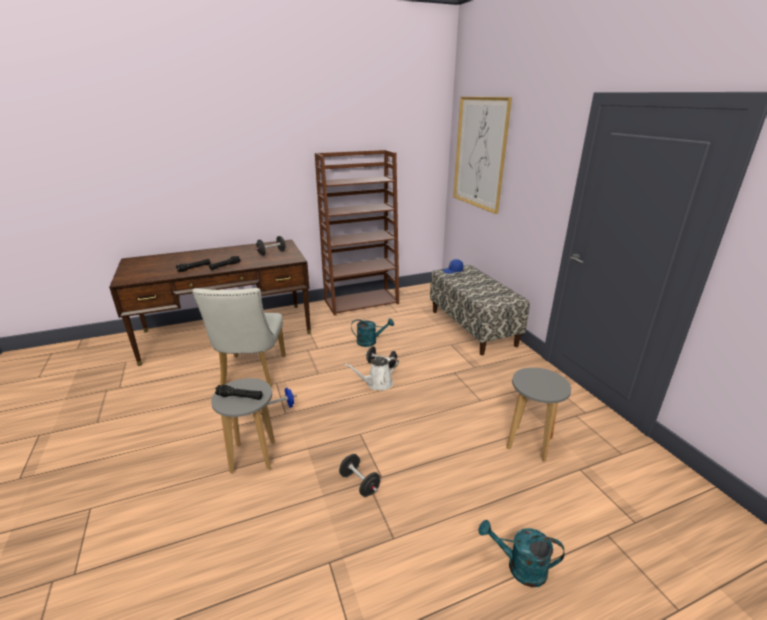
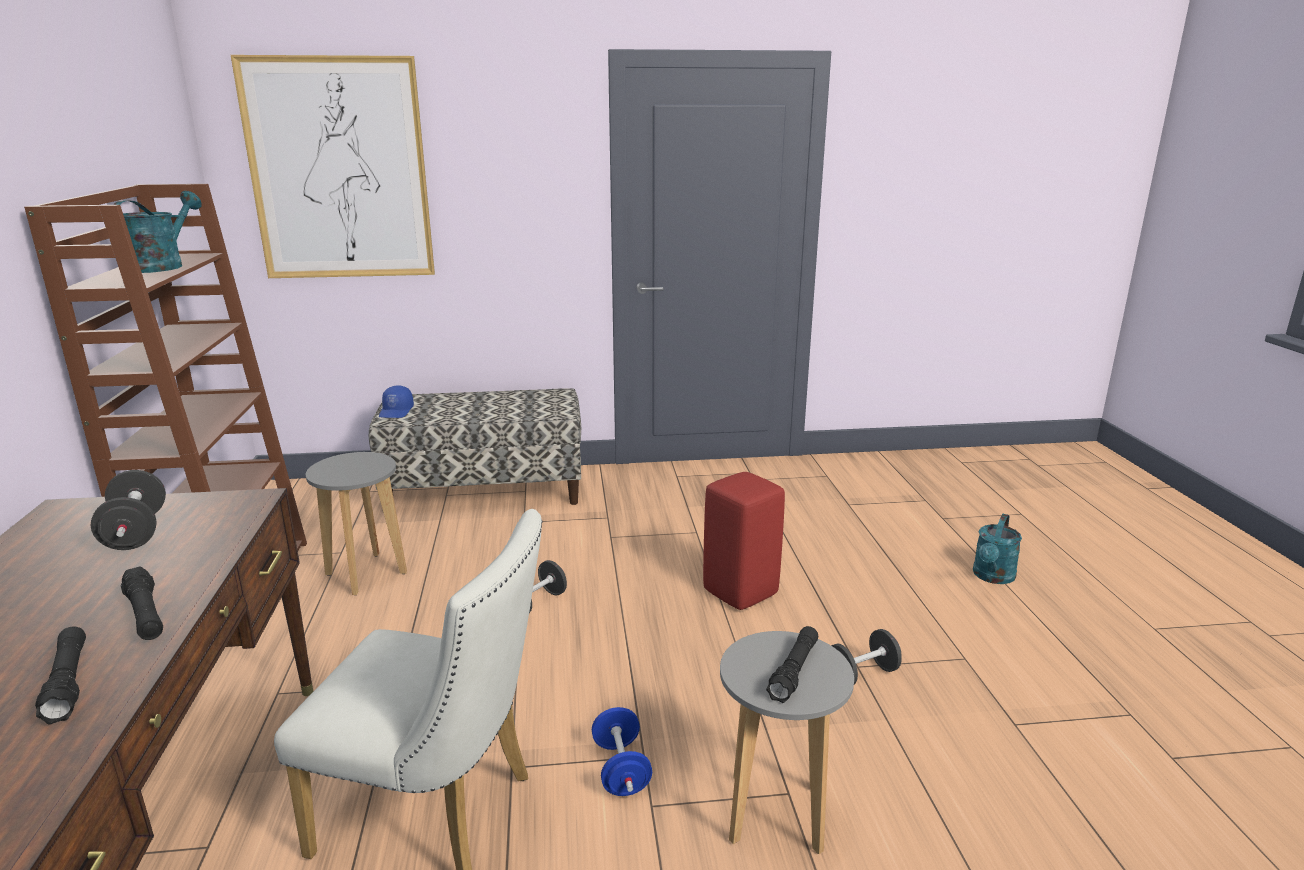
camera: 75 degrees left, 5 degrees down
(370, 342) = (438, 604): turquoise watering can -> turquoise watering can (162, 266)
(377, 384) = (600, 619): white watering can -> none
(423, 426) = (740, 592): none -> red stool
(529, 443) = (798, 521): grey stool -> grey stool (366, 574)

